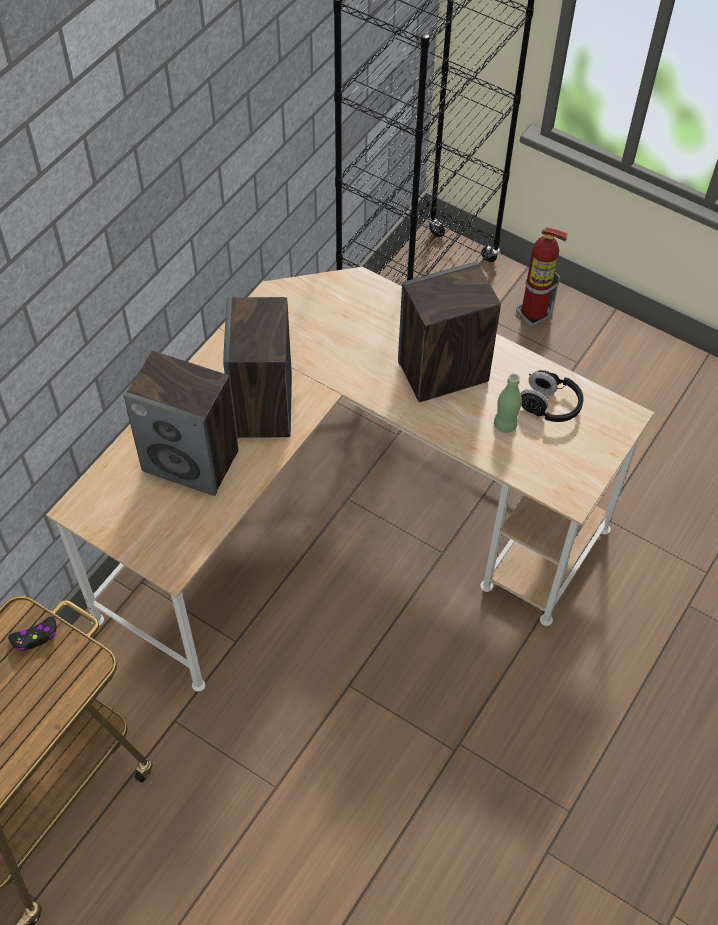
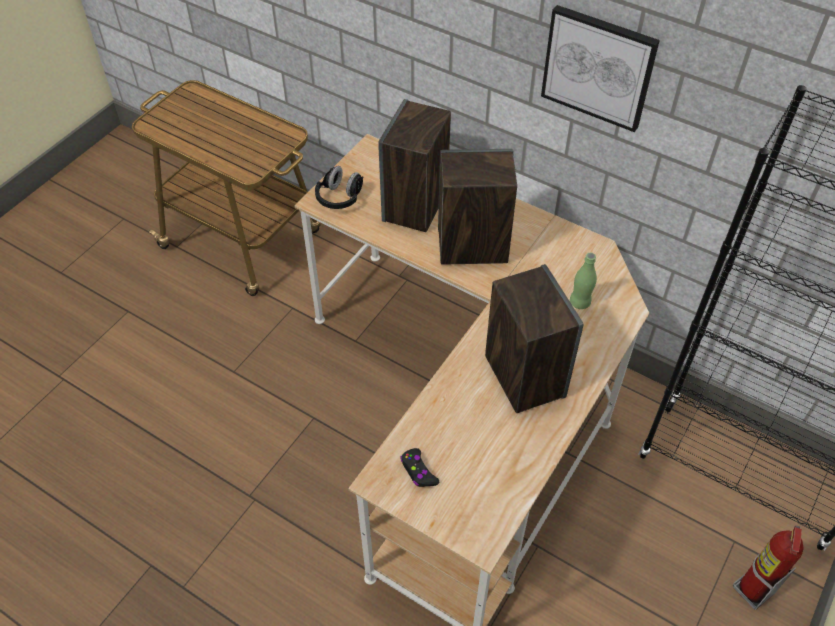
camera: 90 degrees right, 5 degrees down
(35, 637) = (273, 143): black game controller -> black game controller (418, 471)
(200, 165) = (598, 67): none -> picture
(505, 424) = (464, 426): green bottle -> green bottle (580, 302)
(549, 406) = (490, 468): black headphones -> black headphones (340, 198)

